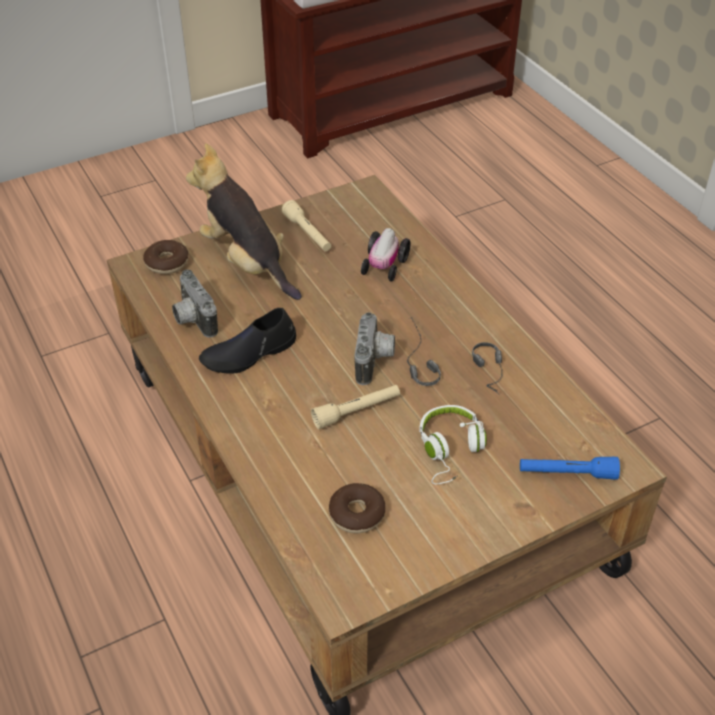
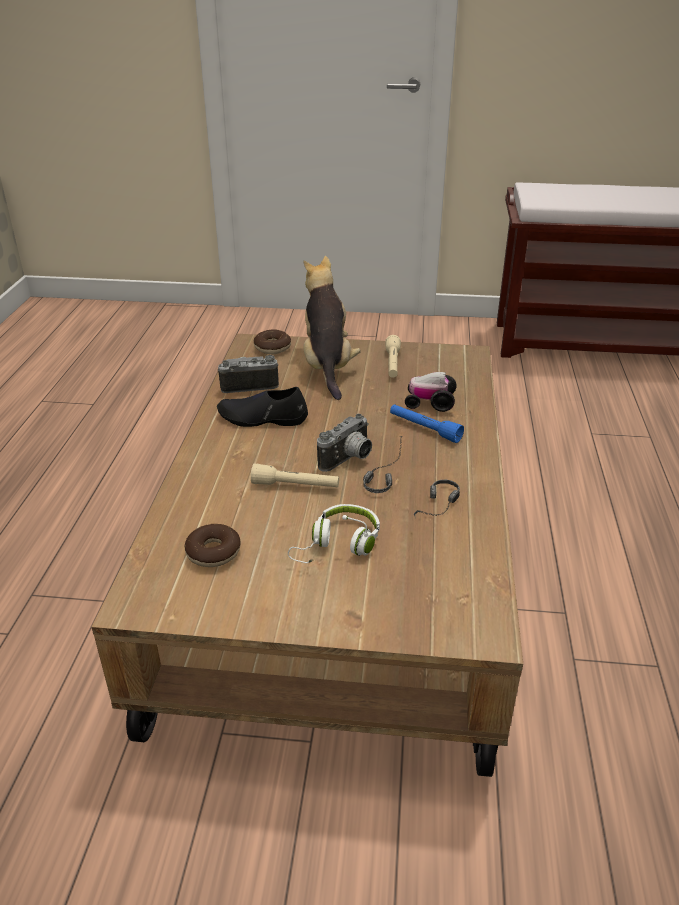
camera: 35 degrees right, 10 degrees down
(192, 320) = (249, 384): camera -> camera turned 75 degrees clockwise
(384, 265) = (430, 403): toy car -> toy car turned 45 degrees clockwise
(567, 473) = (422, 611): blue flashlight -> blue flashlight (424, 429)

